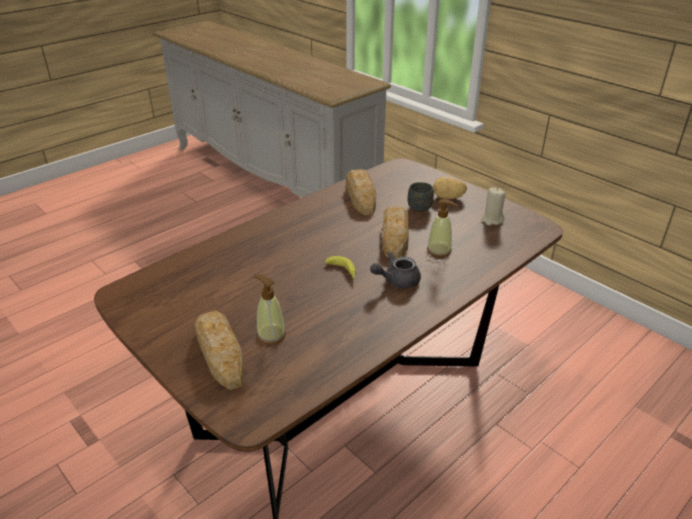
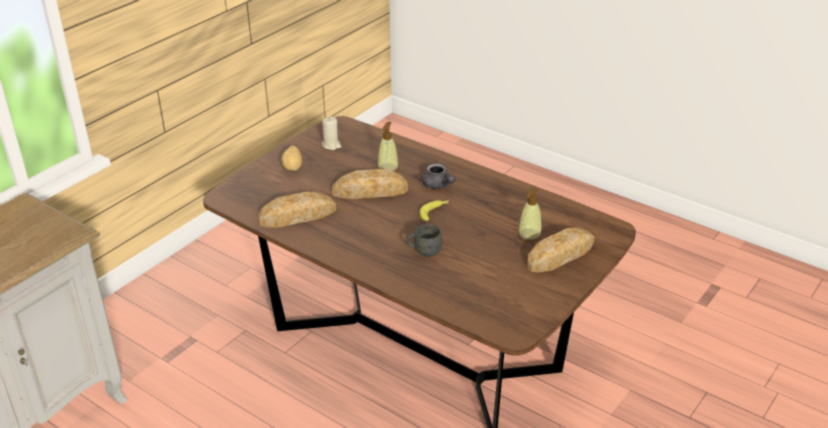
camera: 100 degrees left, 0 degrees up
(420, 206) = (312, 181): grey mug -> grey mug (424, 251)

